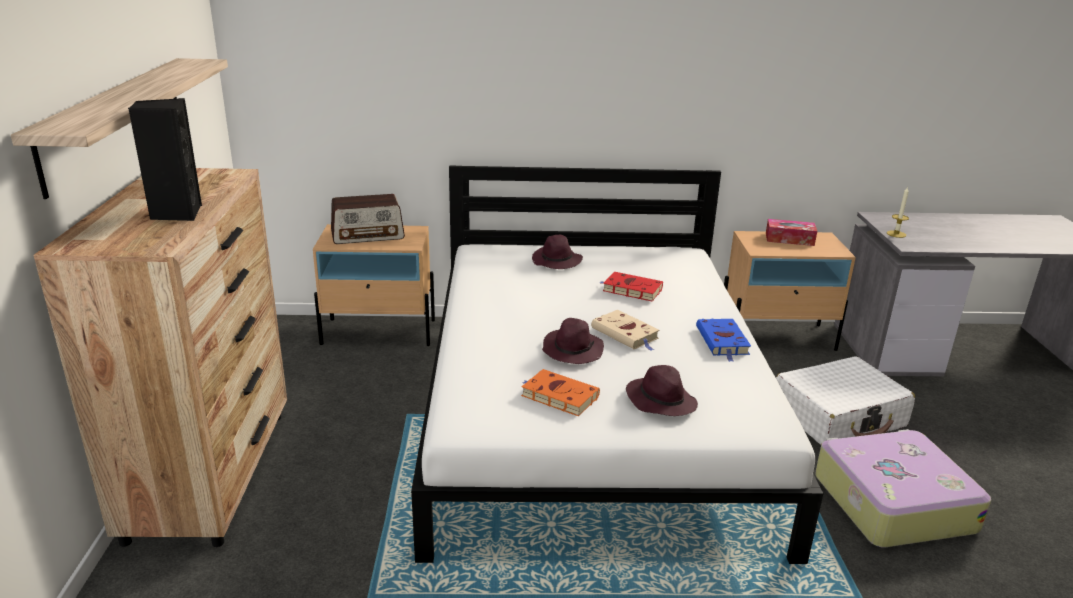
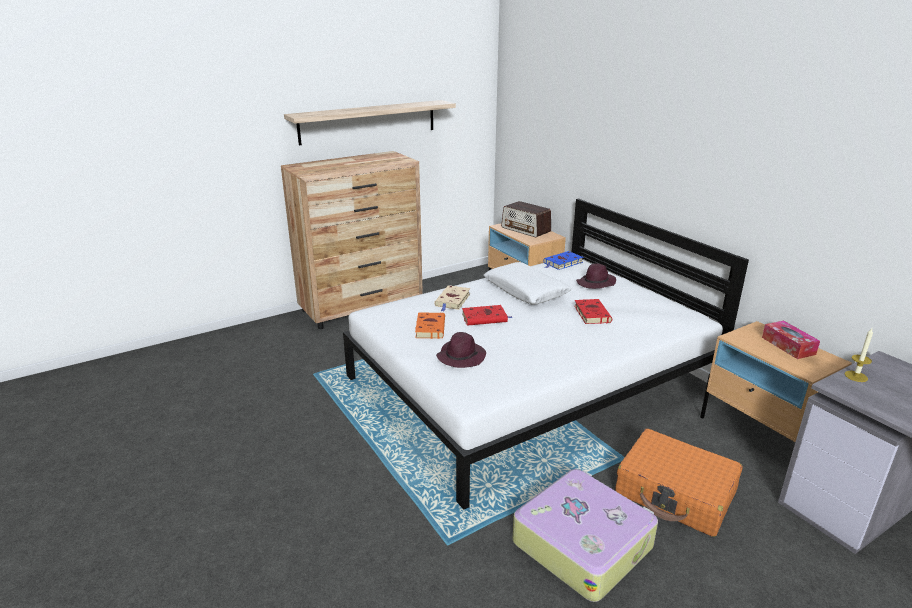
camera: 60 degrees right, 0 degrees up
(176, 213) = (344, 166): black speaker -> none
(526, 302) = (526, 291): none -> white pillow
(572, 350) = (485, 318): purple hat -> red book
(626, 334) = (528, 327): beige book -> beige book (452, 300)
(723, 342) = (567, 361): blue book -> blue book (562, 263)
(838, 416) = (675, 493): white suitcase -> orange suitcase

